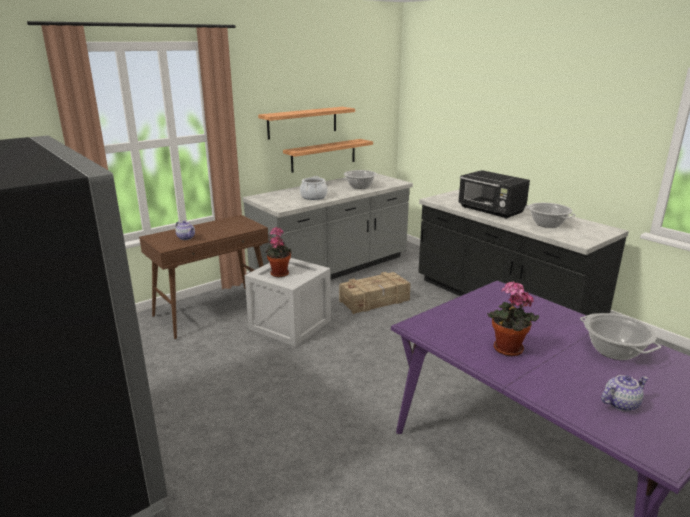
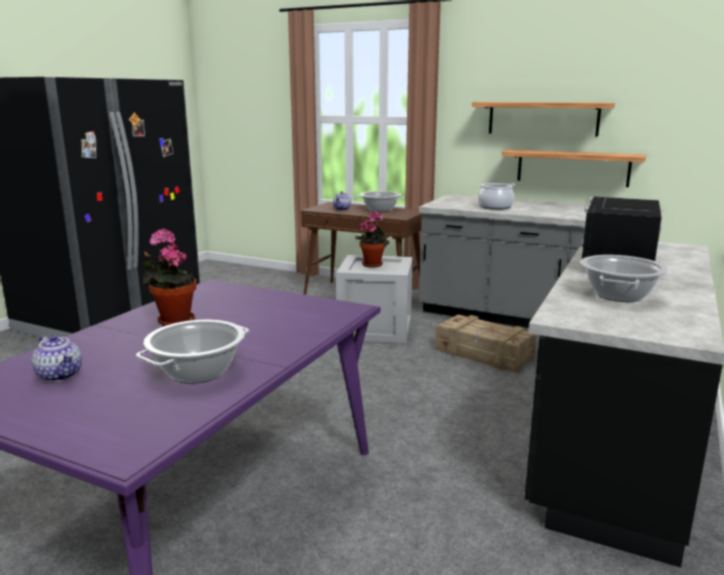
camera: 65 degrees right, 5 degrees down
(360, 186) = (579, 213): cooking pot -> cooking pot (380, 210)

